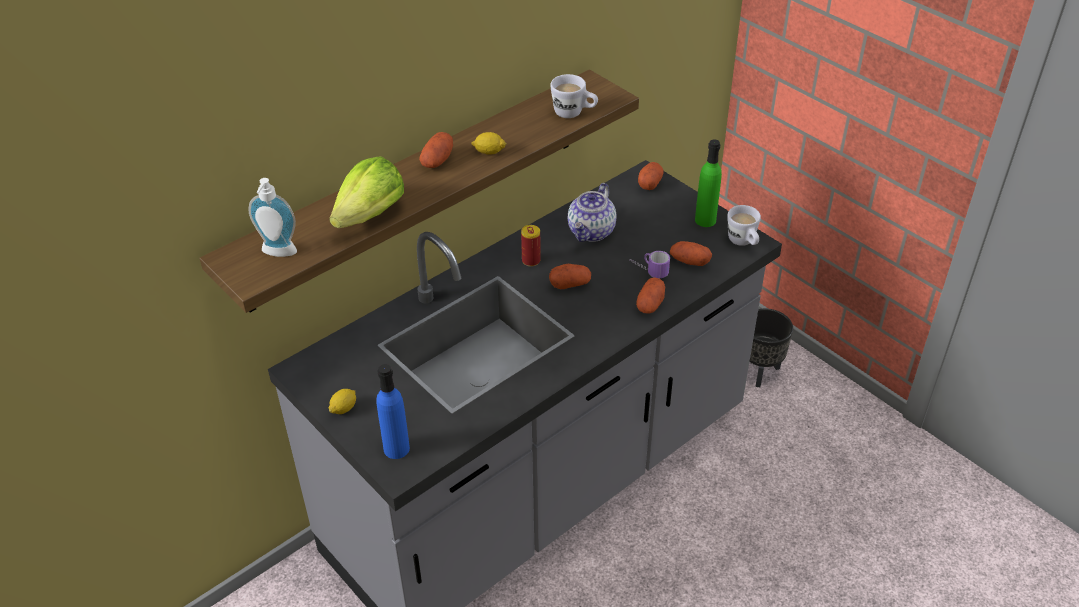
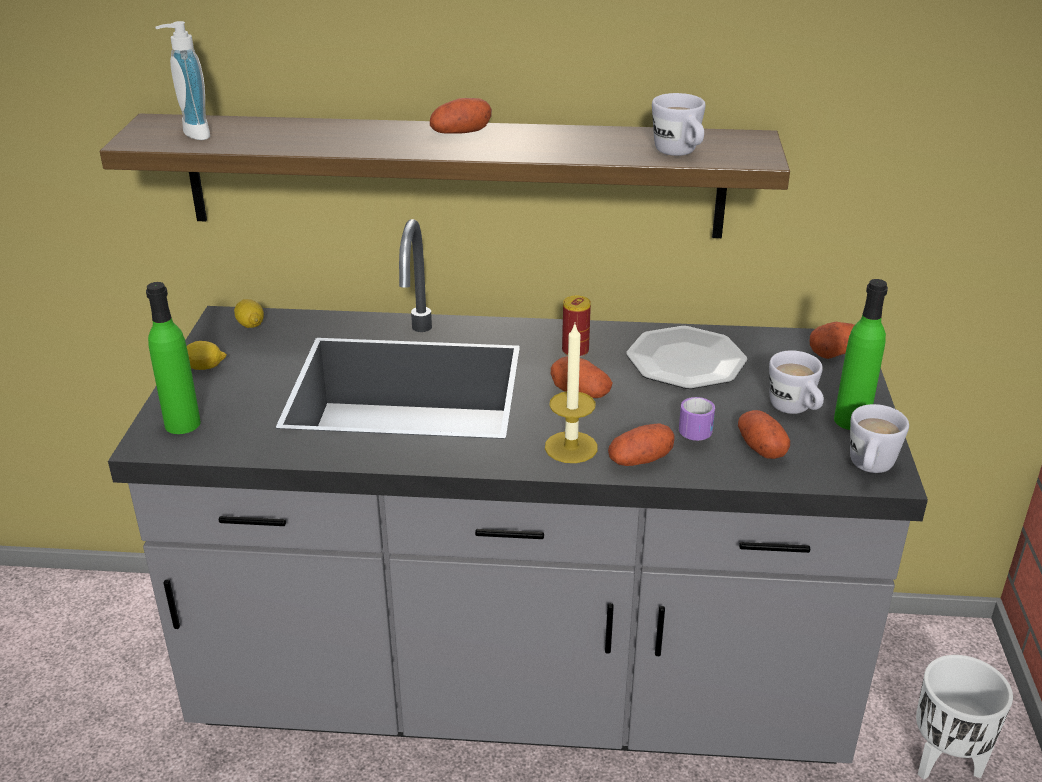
camera: 45 degrees right, 10 degrees down
(370, 215) = (317, 143): lettuce -> none
(396, 448) = (182, 424): blue bottle -> green bottle
(489, 152) = (523, 146): lemon -> lemon (250, 325)
(592, 232) = (686, 361): teapot -> plate
(611, 319) = (571, 447): none -> candle
(676, 230) = (795, 410): none -> white mug
(760, 372) = (946, 762): black planter -> white planter

